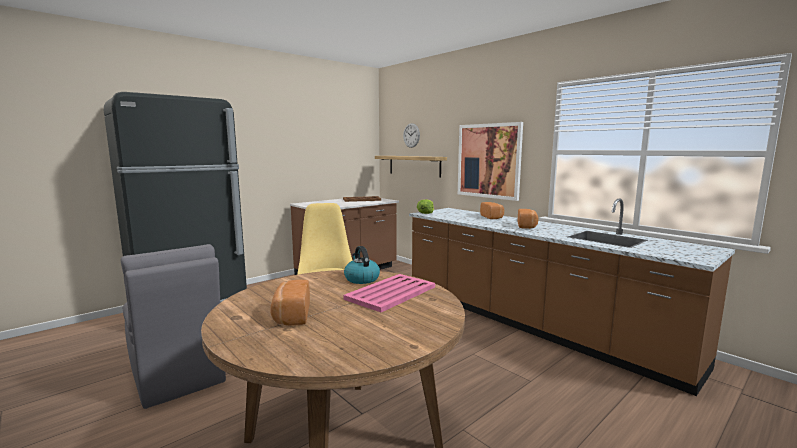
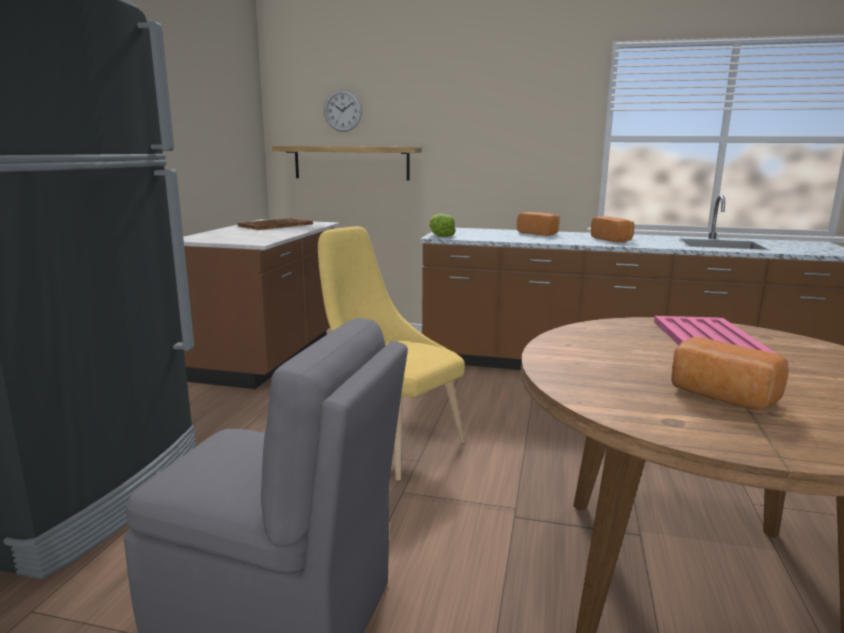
camera: 35 degrees left, 5 degrees up
(361, 279) = (623, 332): kettle -> none
(488, 161) = (500, 152): picture -> none

